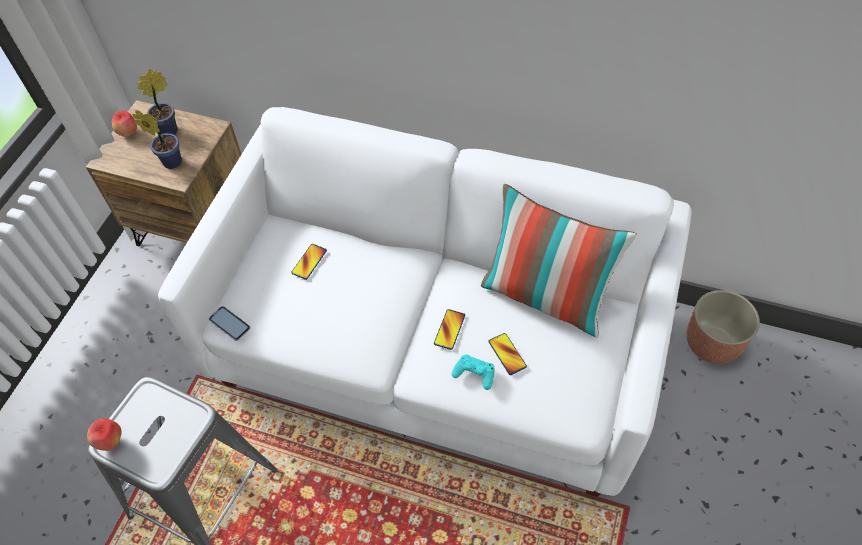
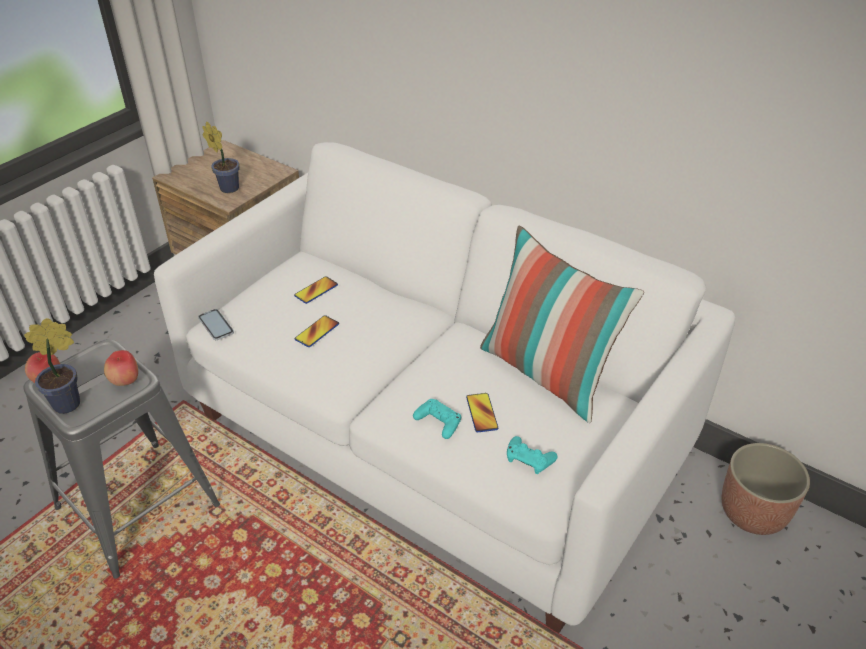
camera: 15 degrees right, 15 degrees down
(128, 133) = (203, 161): apple -> apple (126, 381)
(171, 130) = (241, 165): potted plant -> potted plant (71, 403)
(449, 329) = (430, 377): phone -> phone (317, 332)
(561, 388) = (529, 459): none -> turquoise game controller

